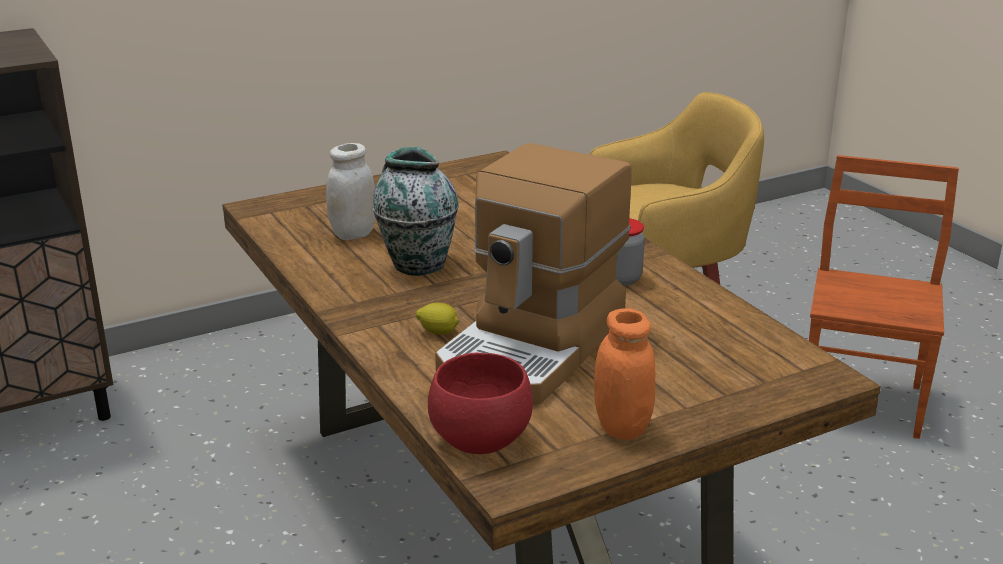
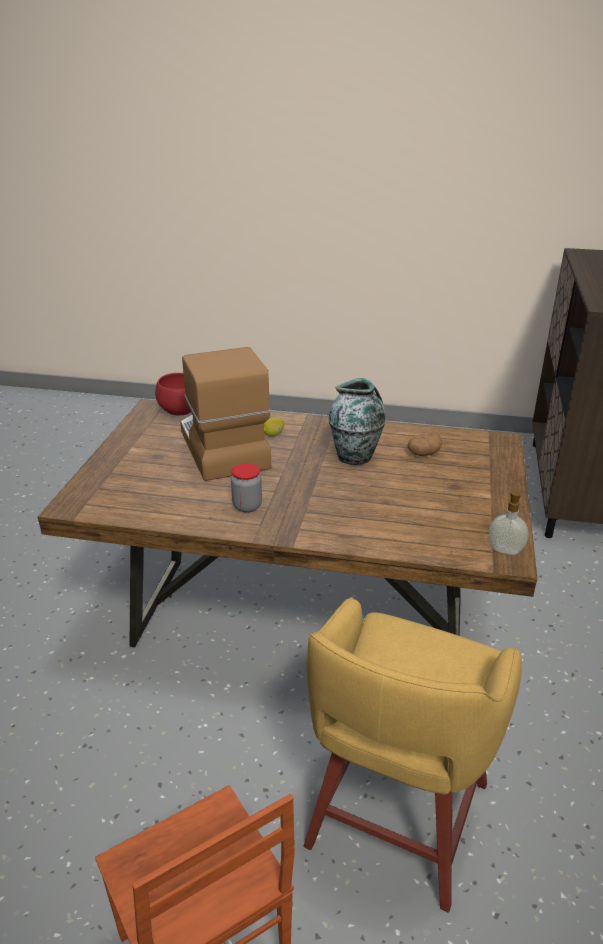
camera: 130 degrees right, 5 degrees up
(353, 234) = (423, 454): white jar -> potato
(485, 165) = (505, 549): none -> soap dispenser
(622, 427) = (137, 440): orange jar -> none

